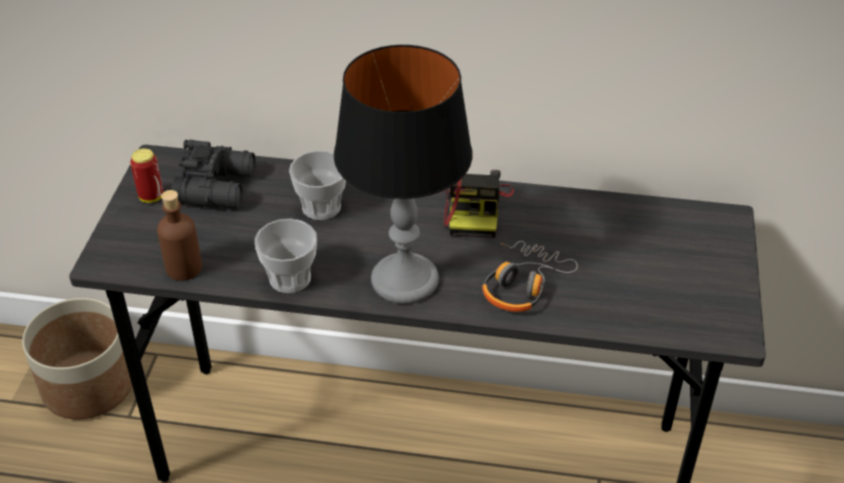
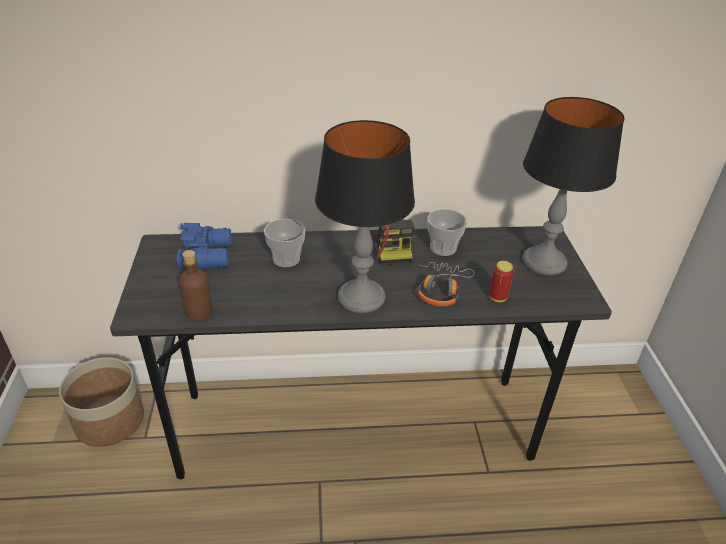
camera: 15 degrees left, 5 degrees down
(151, 197) = (160, 267): can -> can (497, 298)
(218, 186) = (208, 255): black binoculars -> blue binoculars
(290, 278) = (279, 307): cup -> cup (443, 248)
(696, 263) = (543, 262): none -> table lamp

